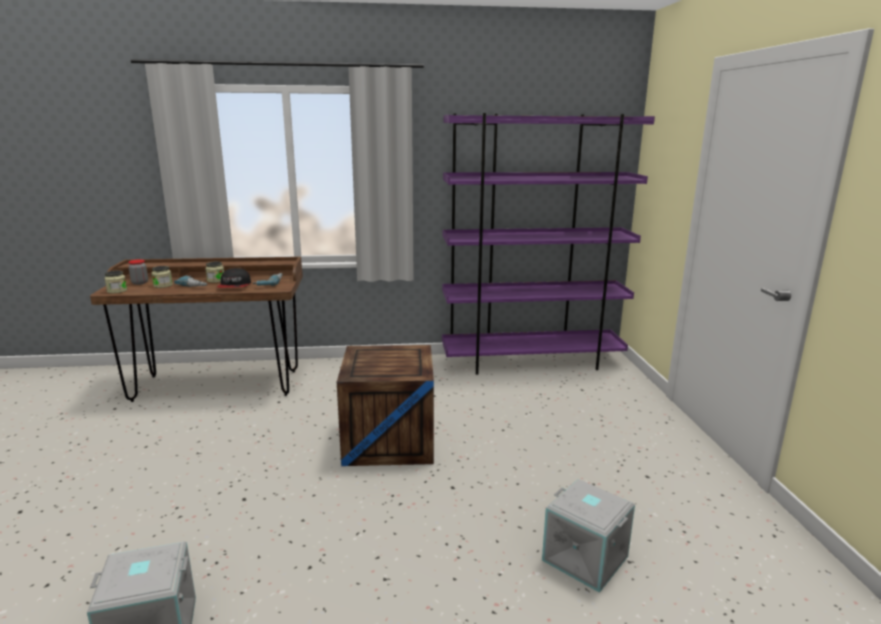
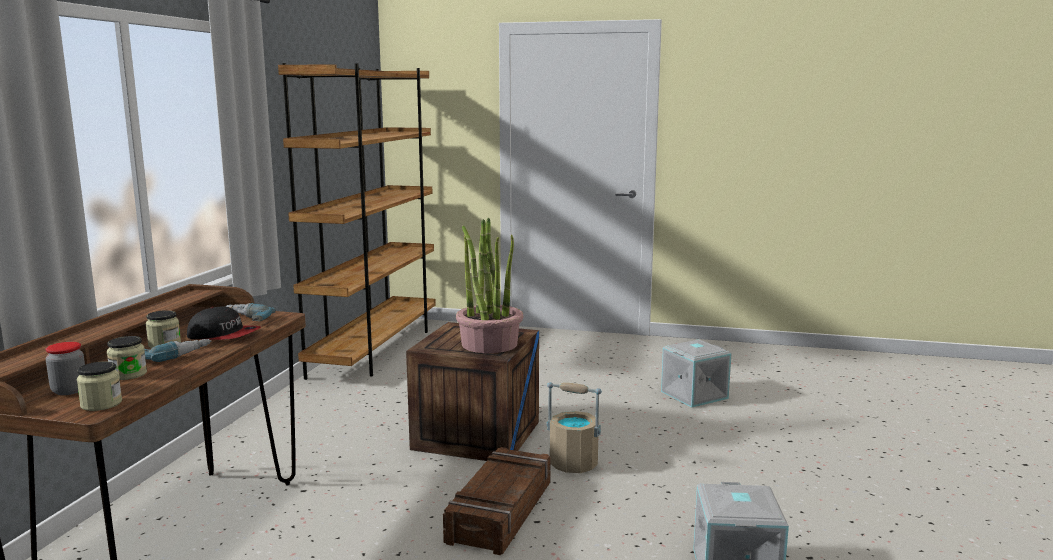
camera: 70 degrees left, 5 degrees down
(258, 478) = (499, 511): none -> crate
(352, 498) = (573, 464): none -> beige bucket
(378, 368) = (489, 344): none -> potted plant
(531, 362) = (375, 350): purple bookcase -> brown bookcase

